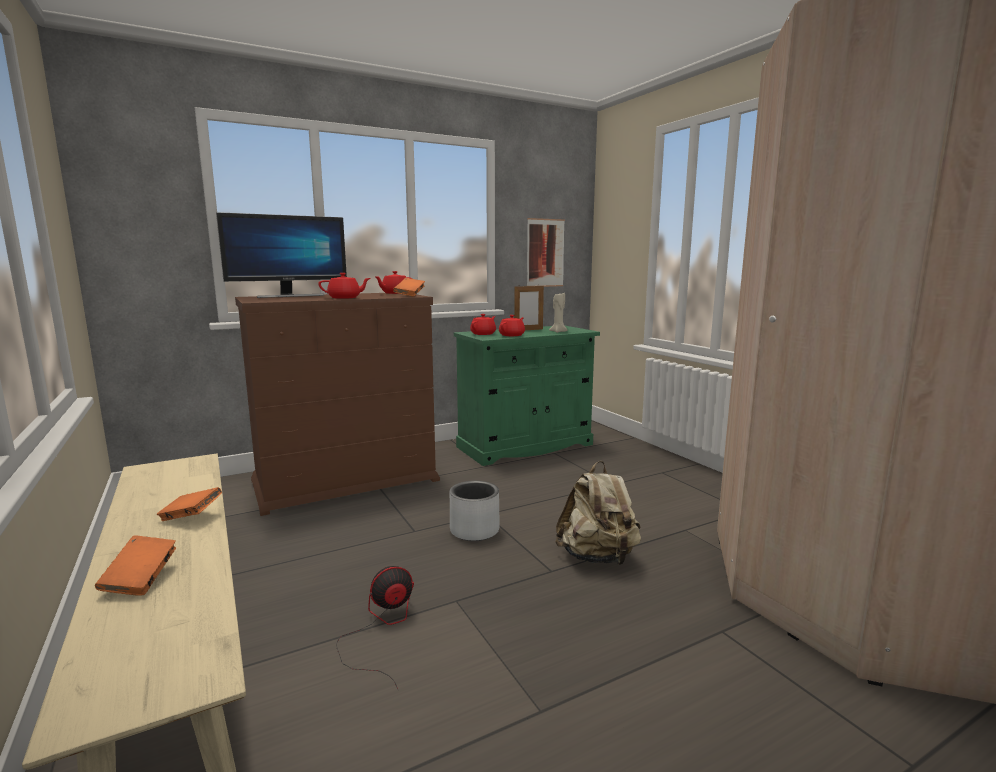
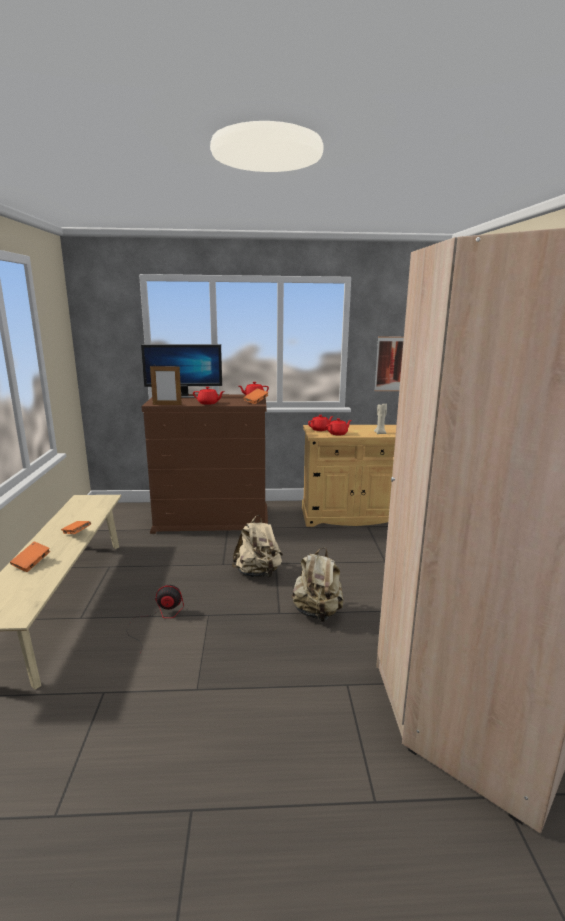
camera: 25 degrees right, 5 degrees up
(474, 530) = (258, 573): grey planter -> beige backpack
(525, 446) = (351, 516): green cabinet -> beige cabinet
(528, 330) = (361, 428): picture frame -> picture frame (167, 404)

